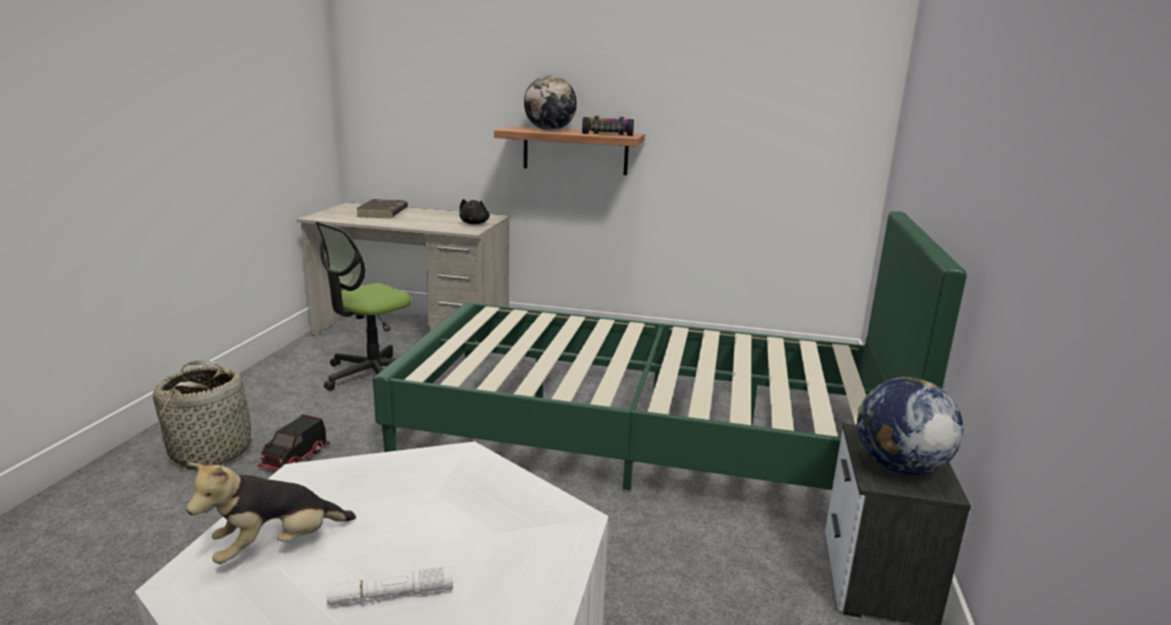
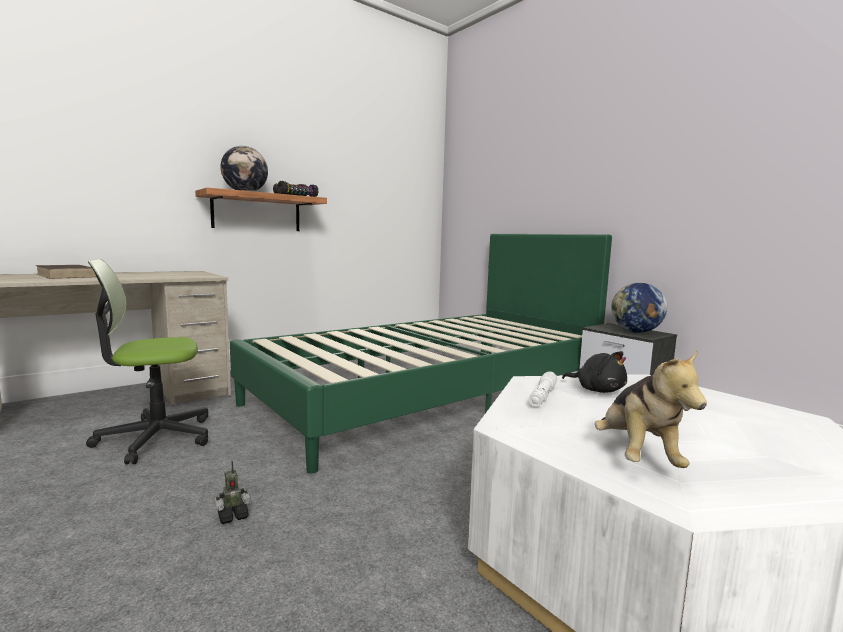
camera: 50 degrees left, 10 degrees down
(212, 452) = (108, 566): basket -> none
(296, 458) = (232, 516): toy truck -> toy robot
(372, 375) = (155, 438): office chair -> office chair turned 75 degrees clockwise
(391, 596) = (730, 434): white flashlight -> white flashlight (542, 396)
(474, 223) = (196, 274): black plush toy -> black plush toy (597, 390)

